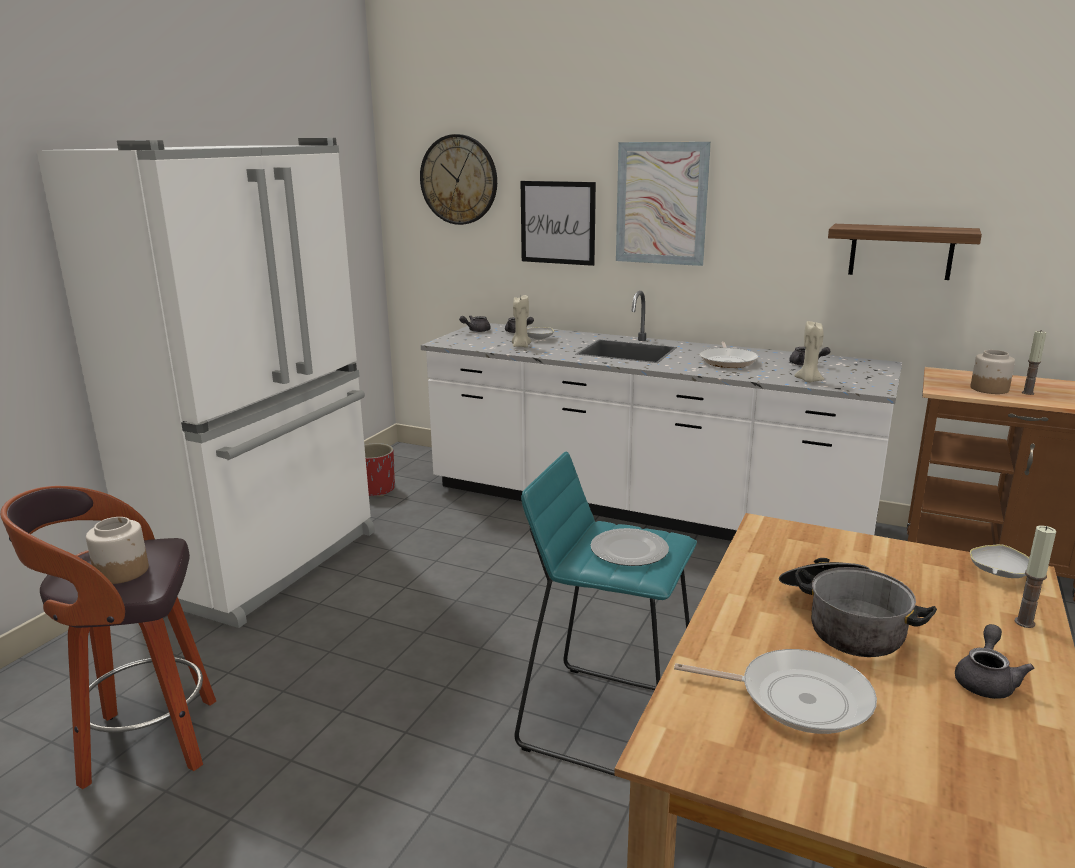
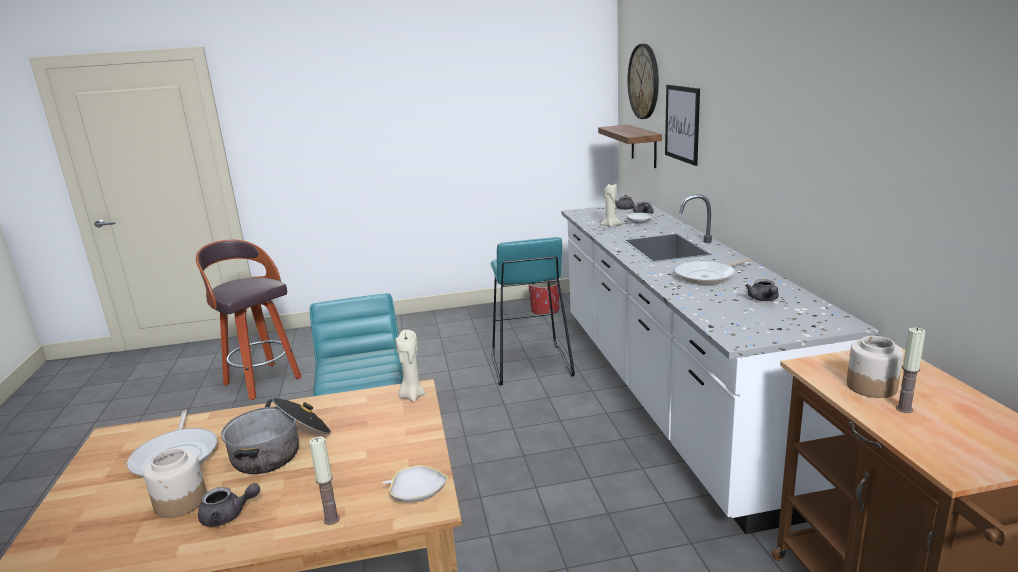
camera: 55 degrees right, 0 degrees up
(122, 571) = (236, 288): jar -> jar (181, 502)
(266, 562) = (427, 328): white fridge -> none
(480, 541) = (530, 365): none -> turquoise stool
(628, 550) = (356, 368): plate -> none
(661, 203) = (731, 112): picture -> none
(808, 380) = (710, 312): beige candle -> beige candle (412, 396)
(901, 251) = (886, 193): shelf -> shelf (644, 146)

